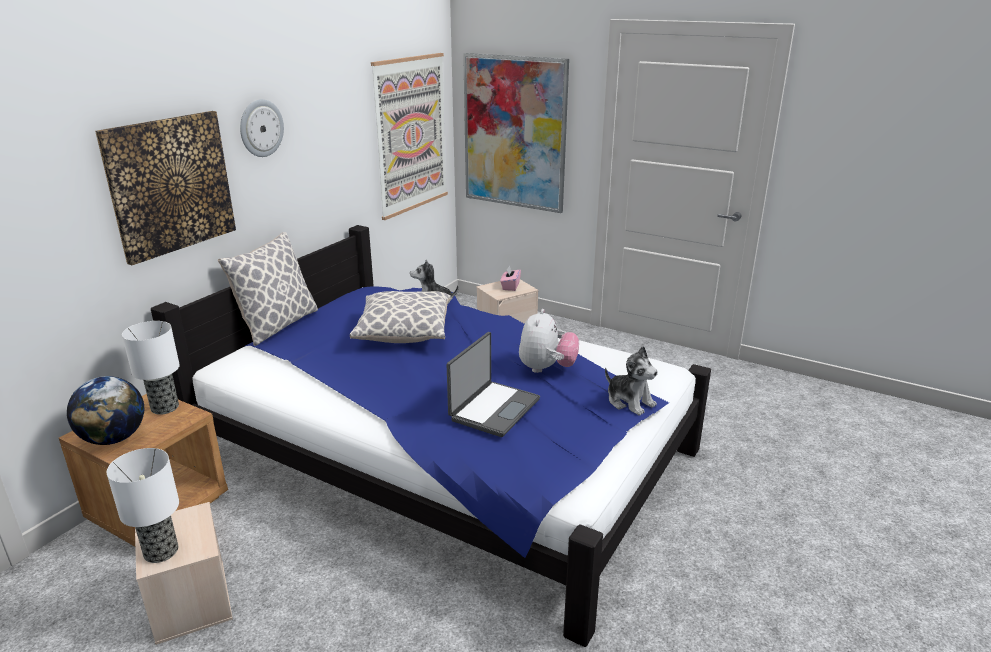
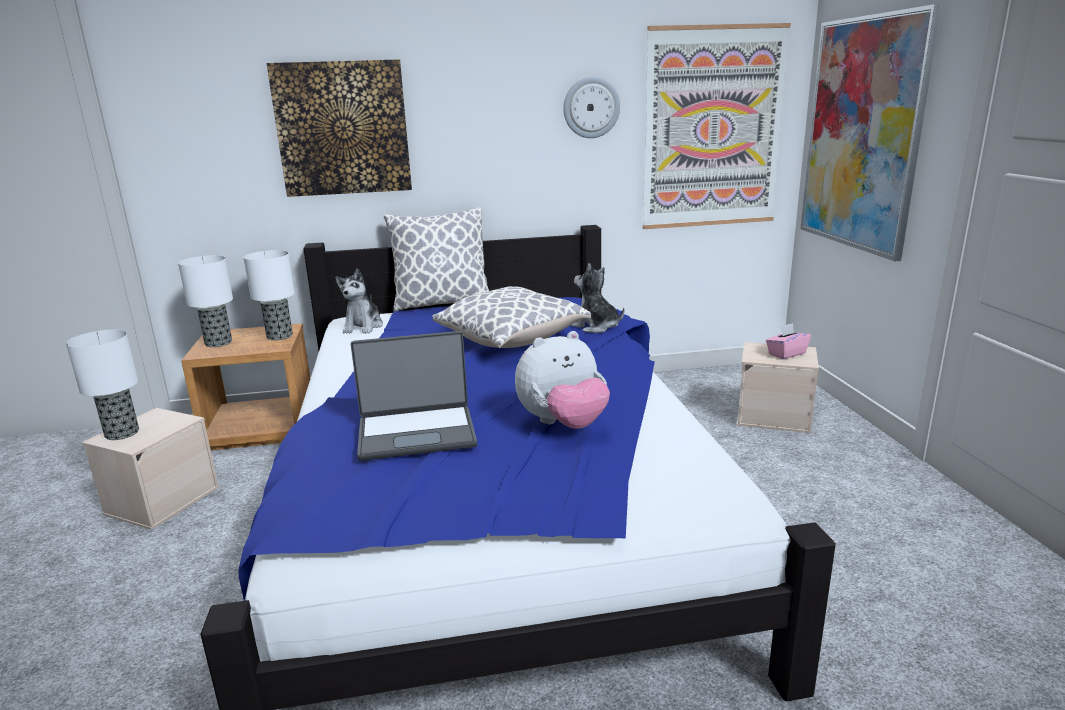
camera: 50 degrees right, 5 degrees down
(114, 438) = (219, 343): globe -> table lamp
(261, 128) = (463, 87): wall clock -> wall clock (591, 107)
(629, 402) = (573, 506): plush toy -> plush toy (363, 327)

